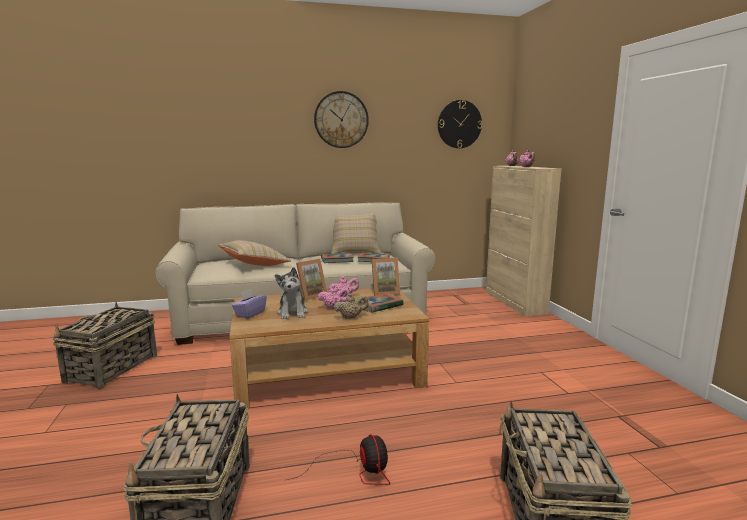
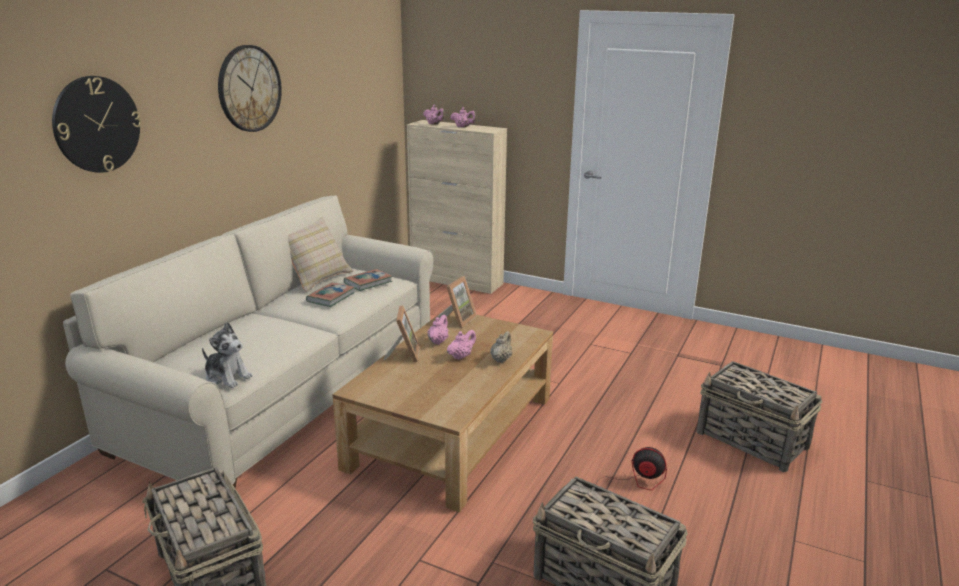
camera: 50 degrees left, 10 degrees up
(250, 314) = (410, 402): purple tissue box -> none
(254, 264) = (250, 342): beige pillow -> none
(292, 313) = (444, 380): plush toy -> plush toy (227, 377)
(379, 306) = (490, 336): book -> none
(459, 124) = (362, 74): wall clock -> wall clock (97, 124)

